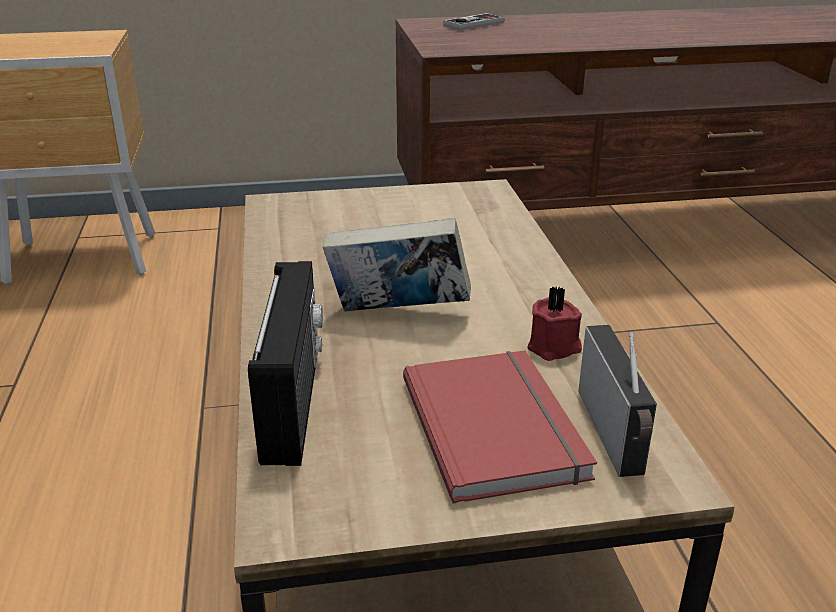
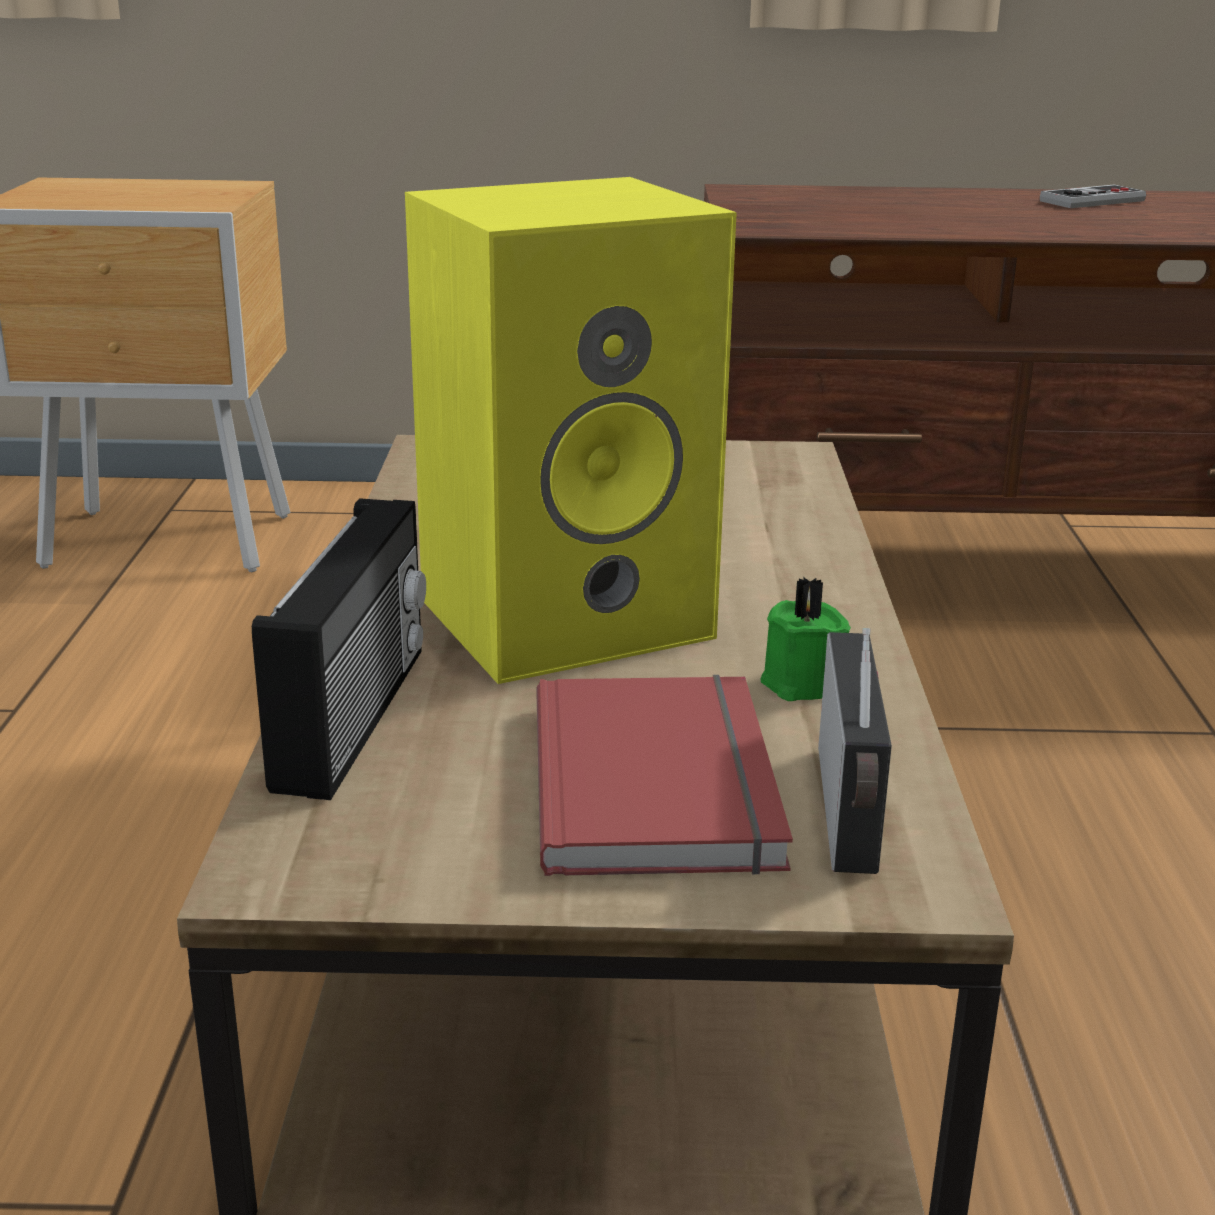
camera: 10 degrees right, 5 degrees down
(398, 314) = (569, 615): book -> yellow speaker
(473, 24) = (830, 197): game controller -> game controller (1092, 201)
(555, 348) = (807, 684): red candle -> green candle

